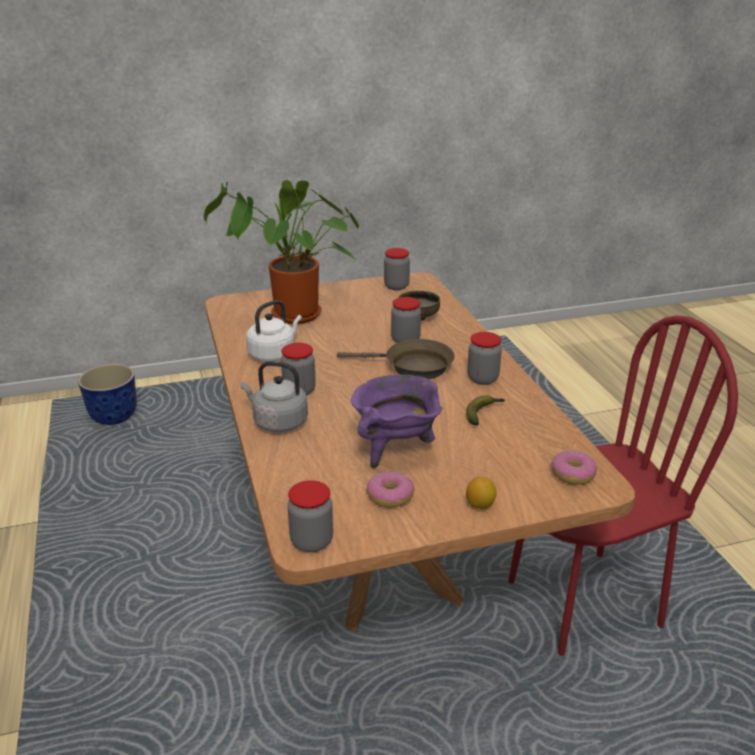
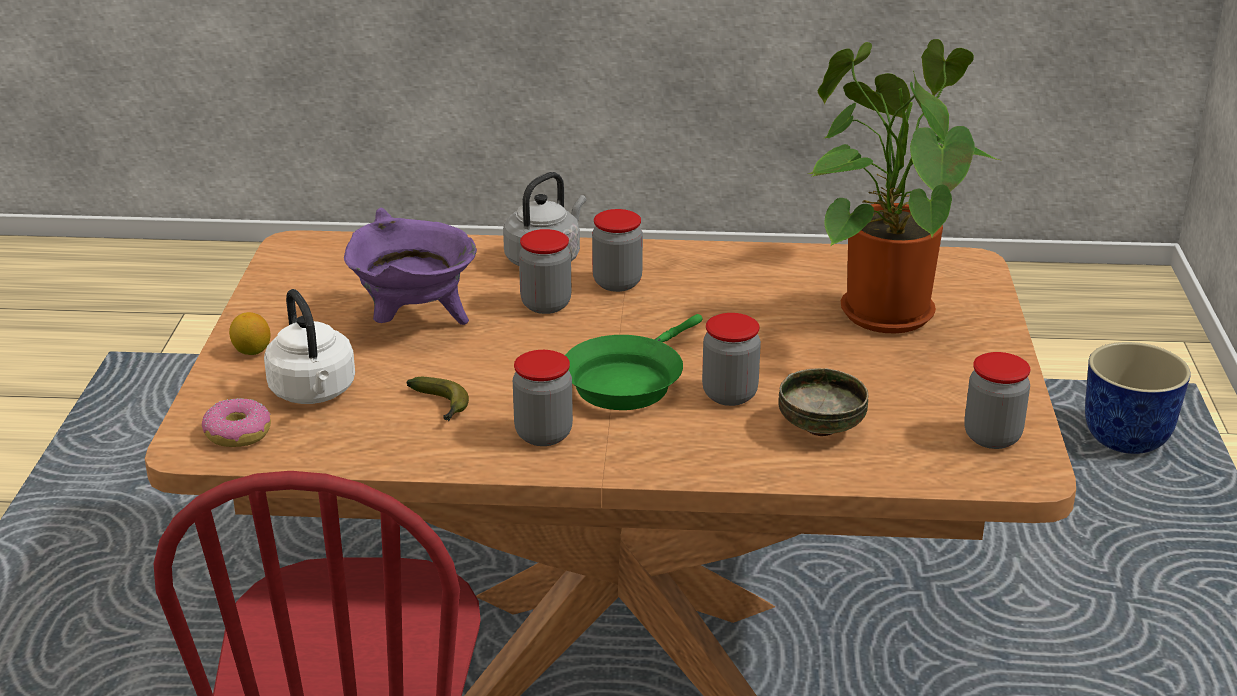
camera: 110 degrees right, 0 degrees up
(274, 354) = (744, 279): white kettle -> white kettle (314, 393)
(311, 541) = (297, 249): jar -> jar (546, 304)
(390, 496) = (325, 301): donut -> none
(412, 367) = (628, 381): brown frying pan -> green frying pan

